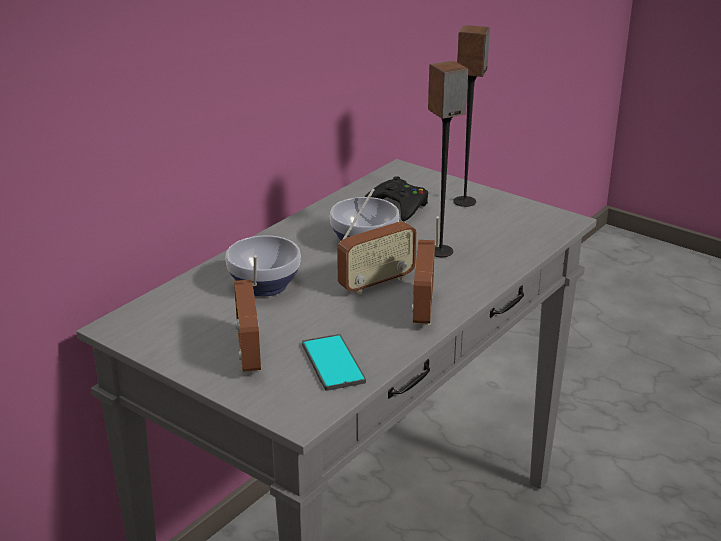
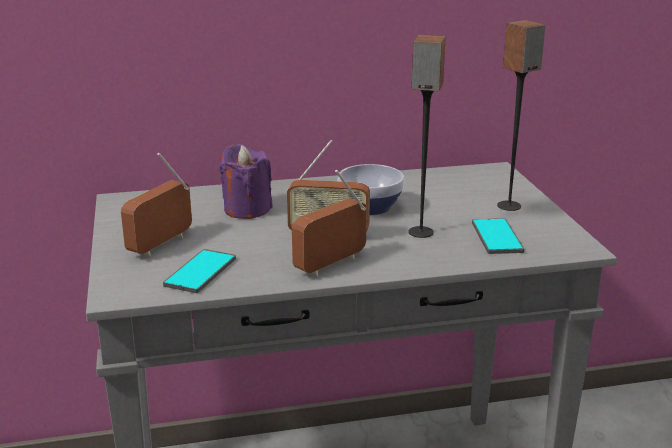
camera: 40 degrees right, 5 degrees down
(263, 287) = (247, 209): bowl -> purple candle
(398, 206) = (446, 192): black game controller -> none
(499, 233) = (497, 237): none -> phone

